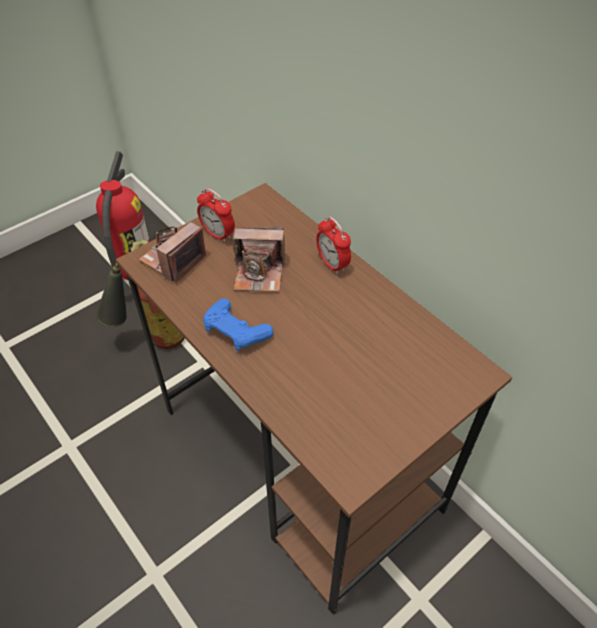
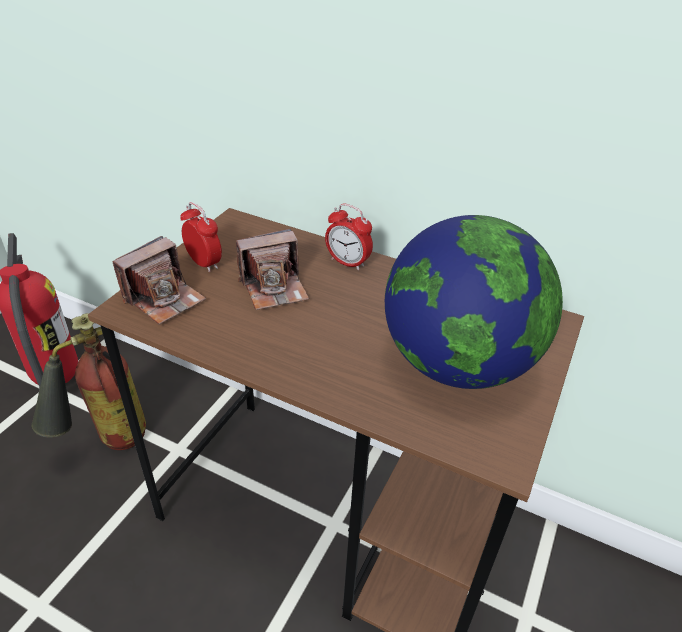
camera: 25 degrees left, 10 degrees down
(173, 260) = (164, 299): camera -> camera turned 150 degrees counterclockwise
(218, 234) = (204, 263): alarm clock -> alarm clock turned 150 degrees counterclockwise
(236, 331) = (282, 350): blue game controller -> none
(365, 387) = (457, 364): none -> globe

